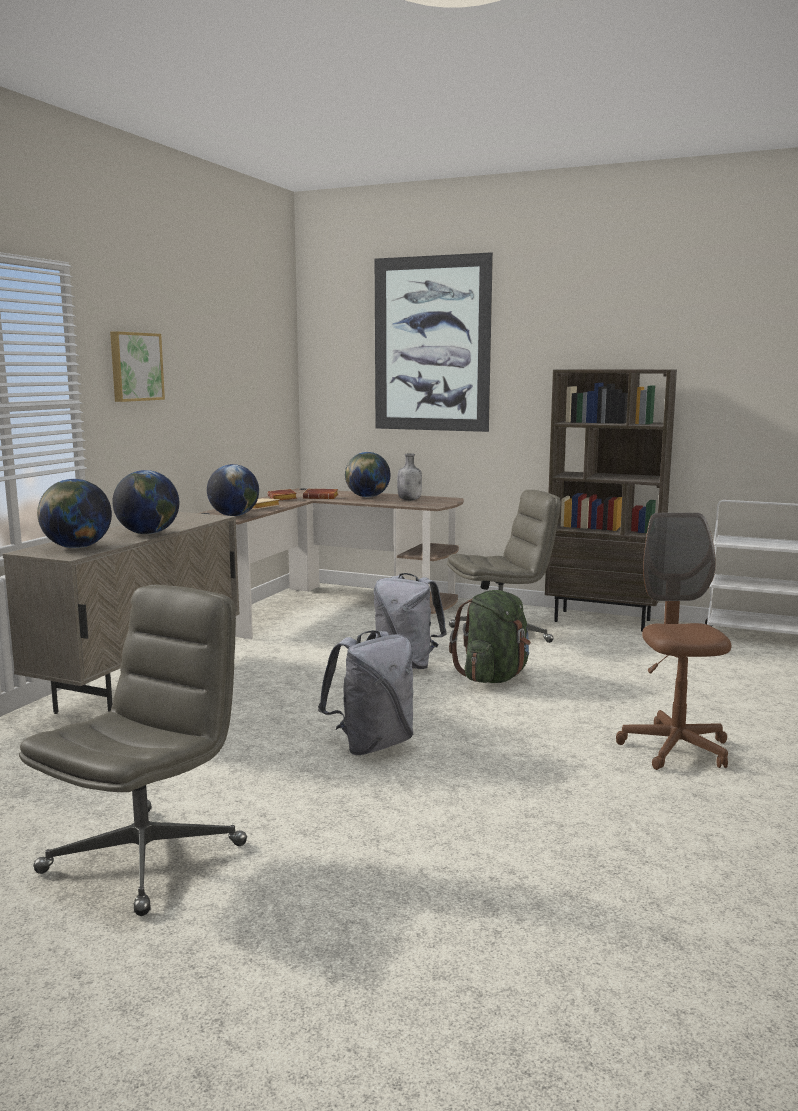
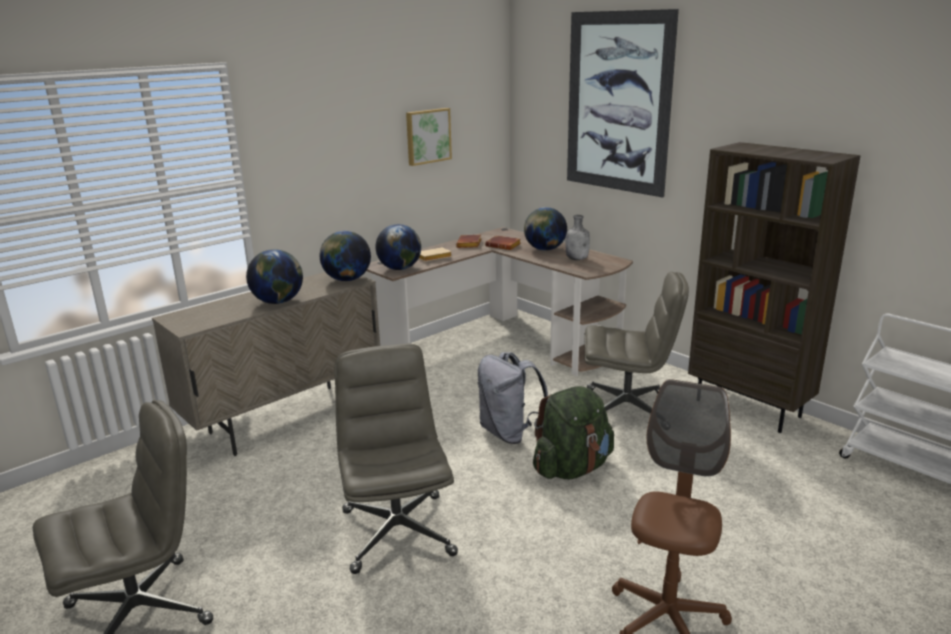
camera: 25 degrees right, 10 degrees up
(77, 547) = (206, 317): globe -> globe (347, 279)
(135, 366) = (305, 142): picture -> picture (427, 136)
(372, 745) = (397, 531): grey backpack -> grey office chair

